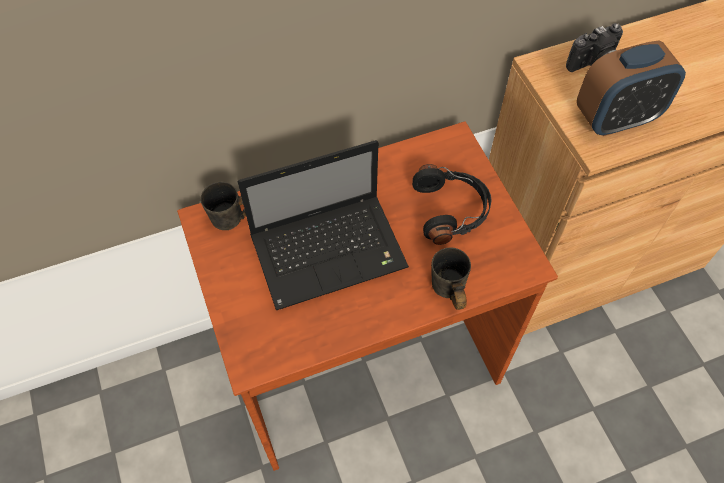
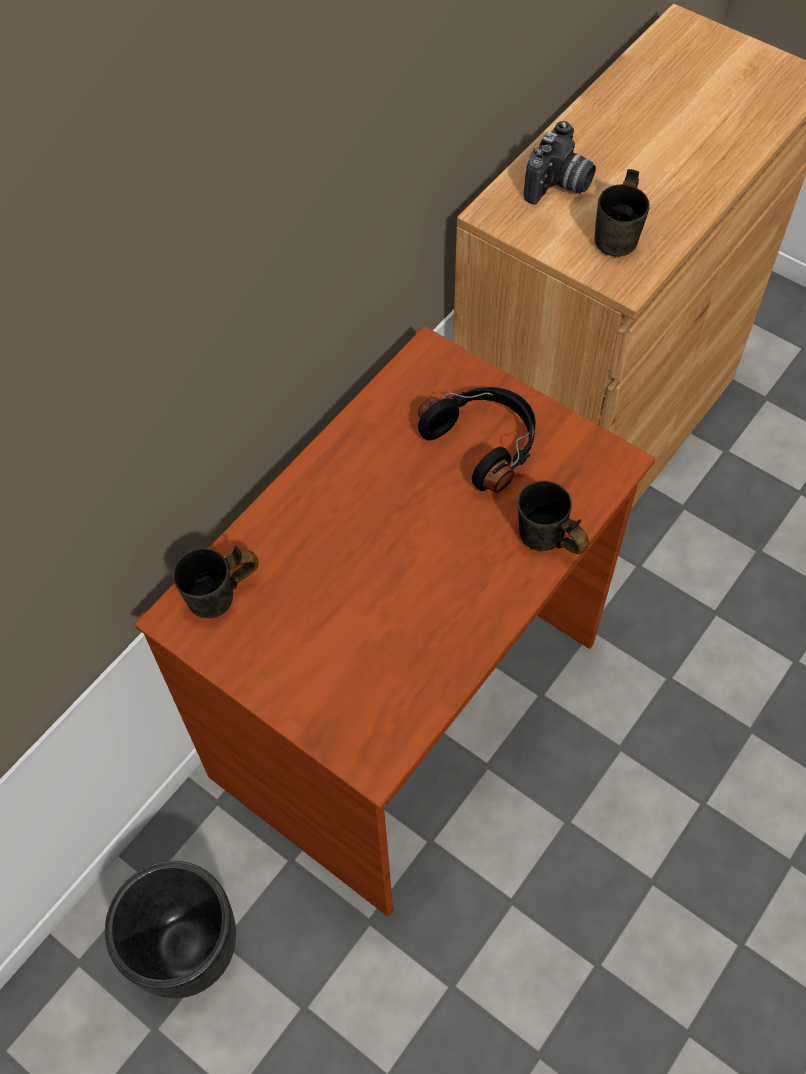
camera: 30 degrees left, 0 degrees up
(158, 418) = (186, 946): none -> black planter
(331, 250) = (374, 568): laptop -> none
(616, 119) = (623, 237): alarm clock -> grey mug

